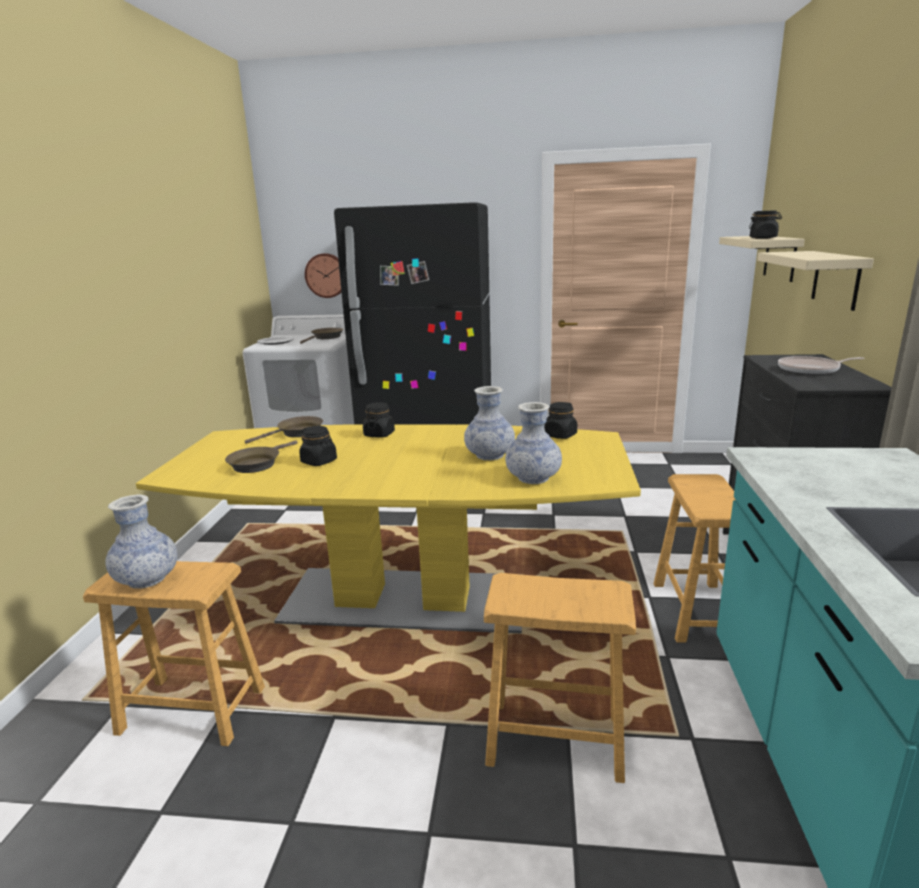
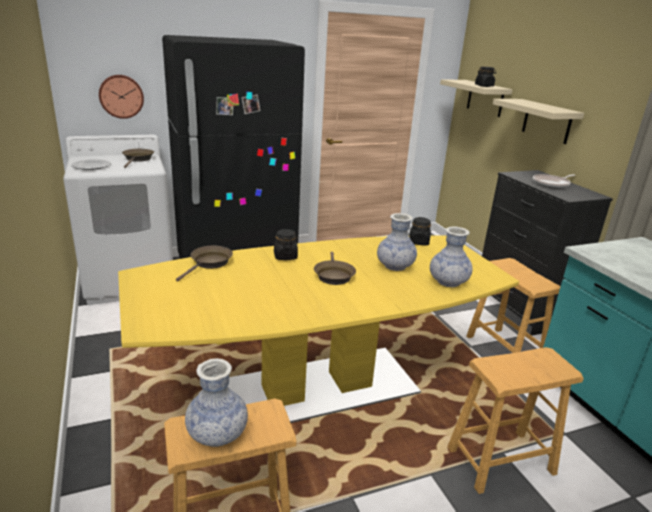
camera: 30 degrees left, 5 degrees up
(257, 464) = (218, 301): brown frying pan -> brown frying pan (333, 275)
(319, 461) = (272, 290): black jar -> none

